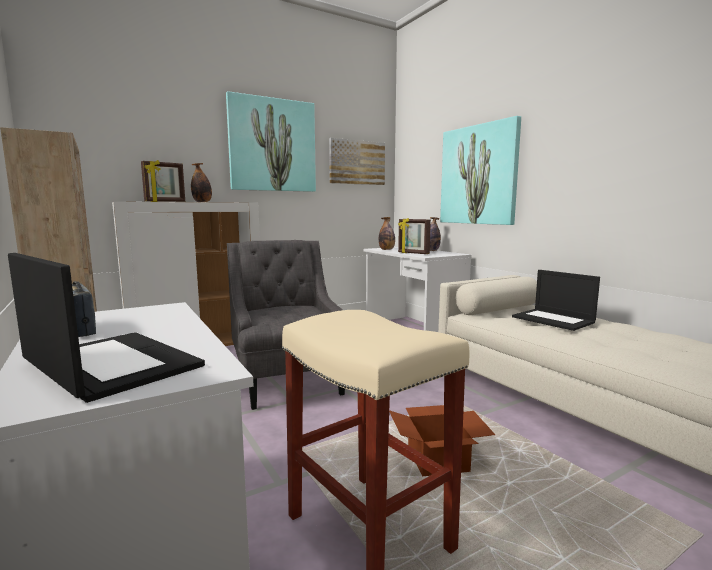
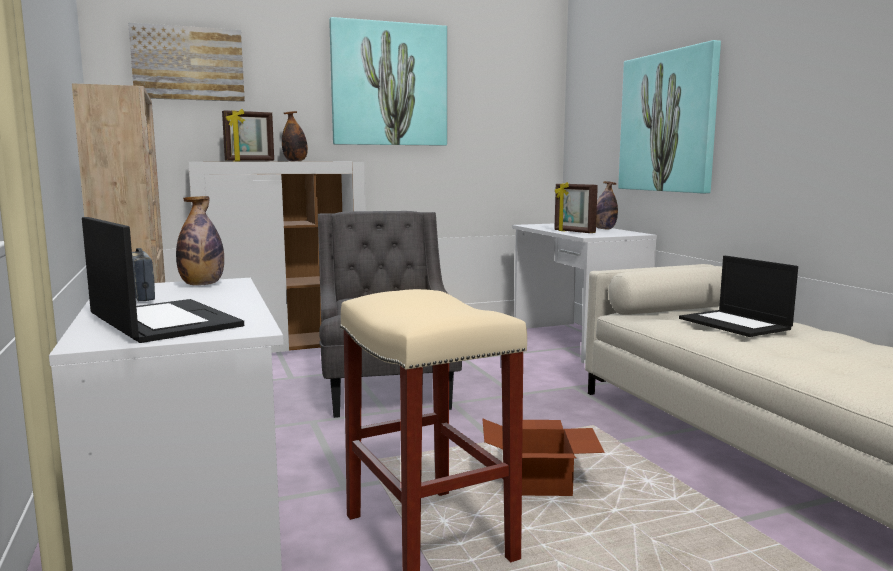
camera: 10 degrees right, 0 degrees up
(356, 162) = (507, 104): picture -> picture (188, 64)
(386, 249) = (542, 226): bottle -> bottle (202, 285)

